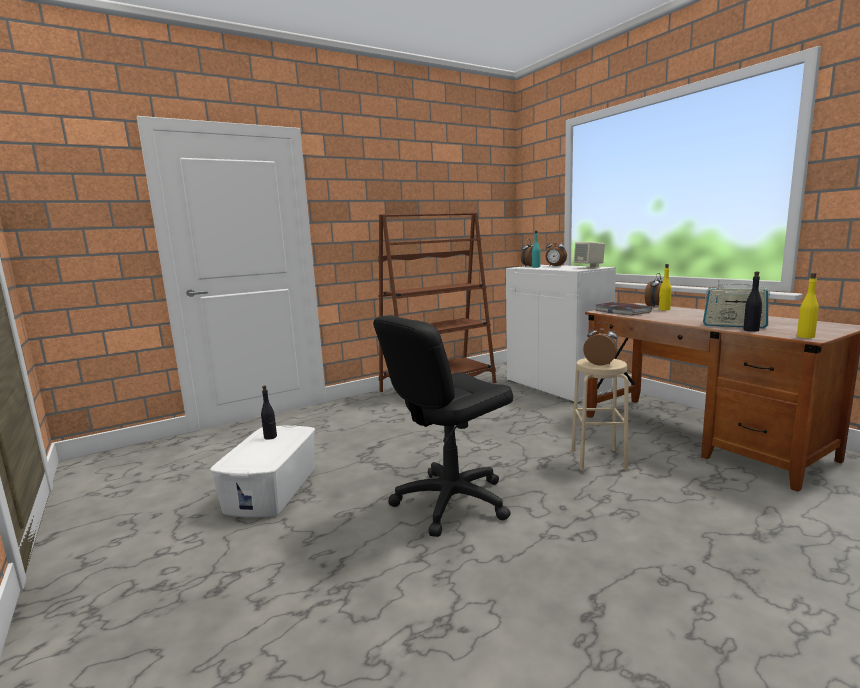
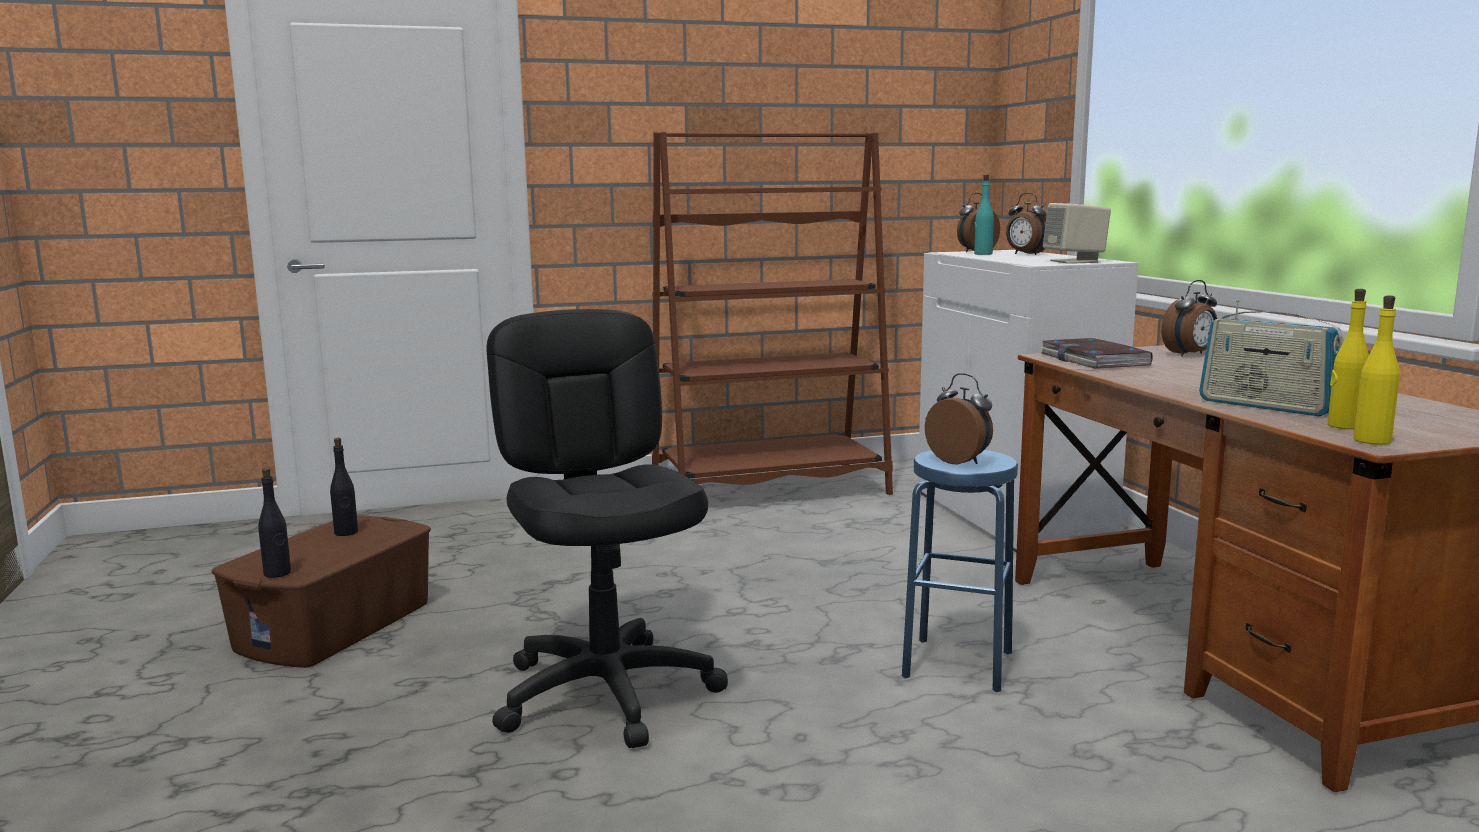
camera: 15 degrees right, 0 degrees up
(273, 489) = (336, 626): white storage box -> brown storage box
(451, 501) = (607, 692): black office chair -> black office chair turned 90 degrees clockwise
(598, 459) = (957, 664): beige stool -> blue stool
(664, 309) = (1193, 362): yellow bottle -> yellow bottle (1344, 426)
(751, 330) = (1282, 418): black bottle -> black bottle (277, 573)

